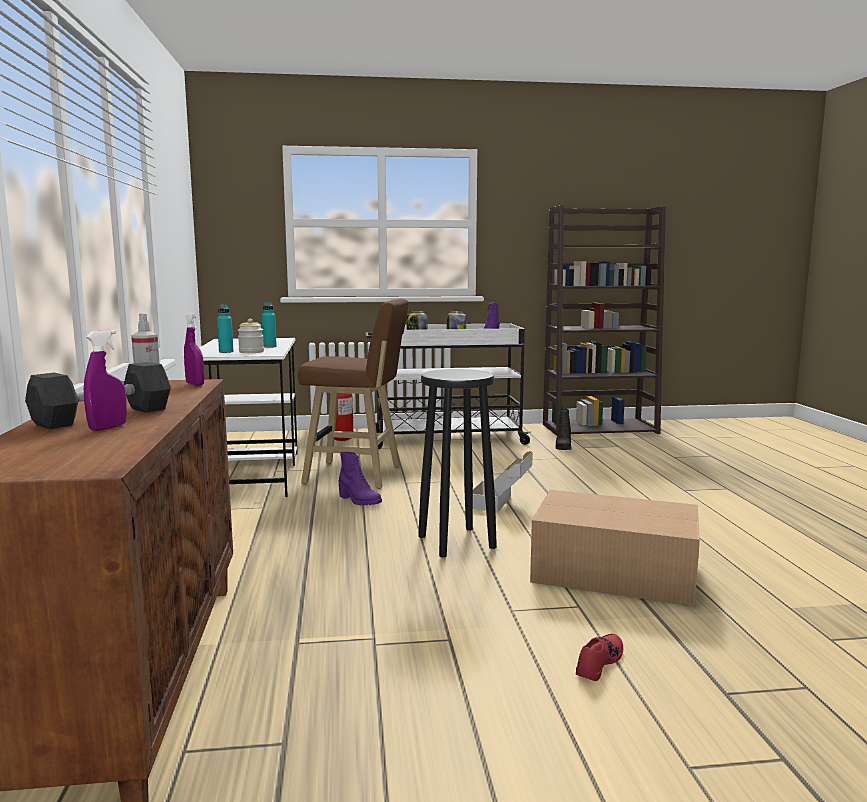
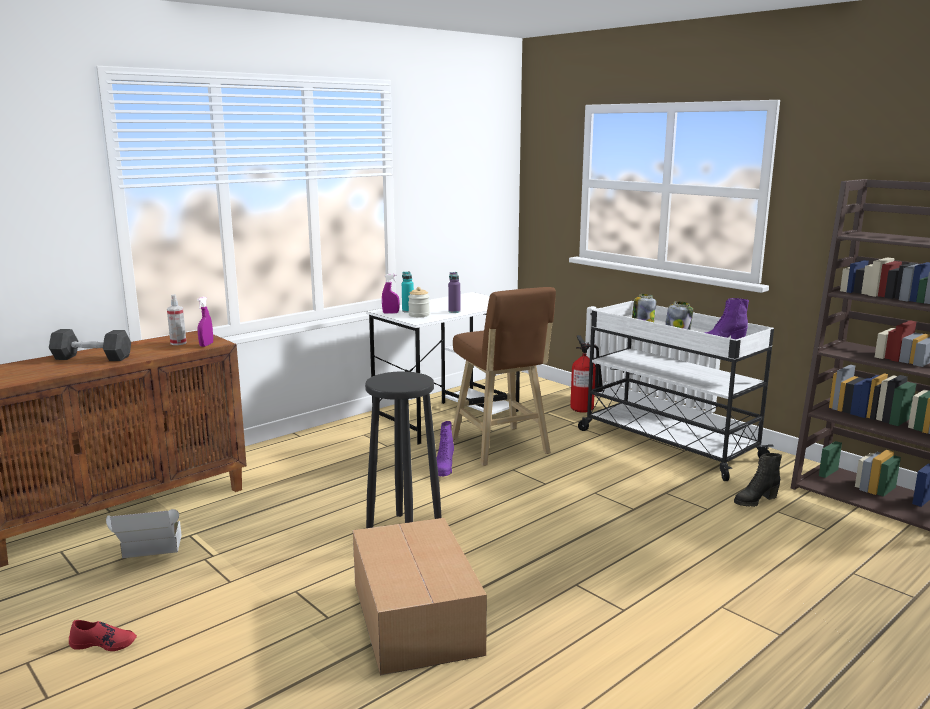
camera: 55 degrees right, 5 degrees up
(108, 427) = (65, 366): purple spray bottle -> purple spray bottle (390, 313)
(269, 347) = (454, 311): turquoise bottle -> purple bottle
(501, 504) = (518, 523): cardboard box -> cardboard box (150, 554)
(598, 662) = (235, 650): red shoe -> red shoe (104, 643)

